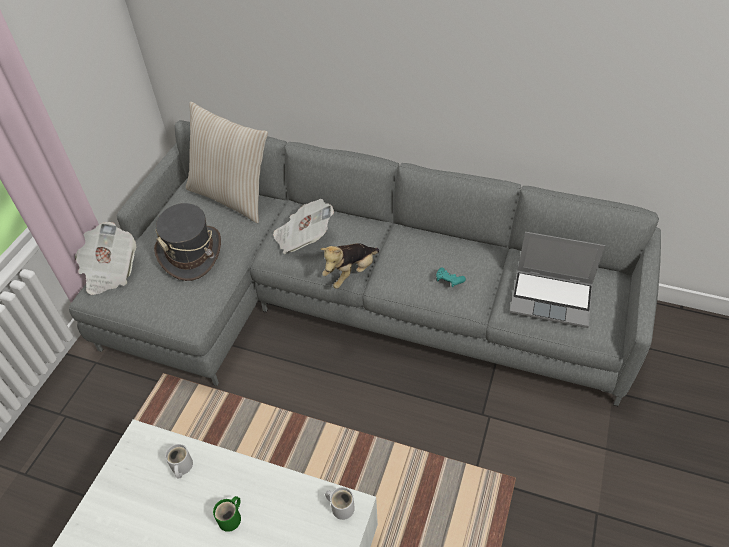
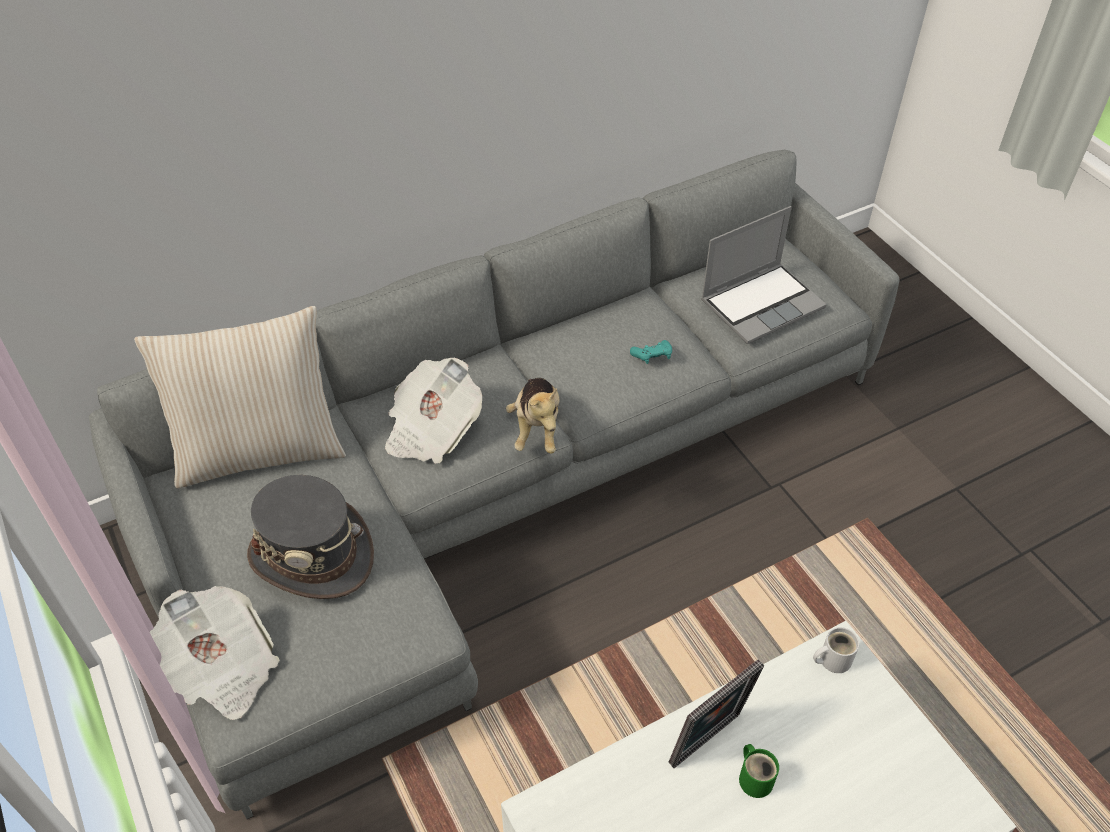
camera: 50 degrees left, 0 degrees up
(181, 467) = (633, 789): white mug -> none
(235, 482) = (708, 743): none -> picture frame

